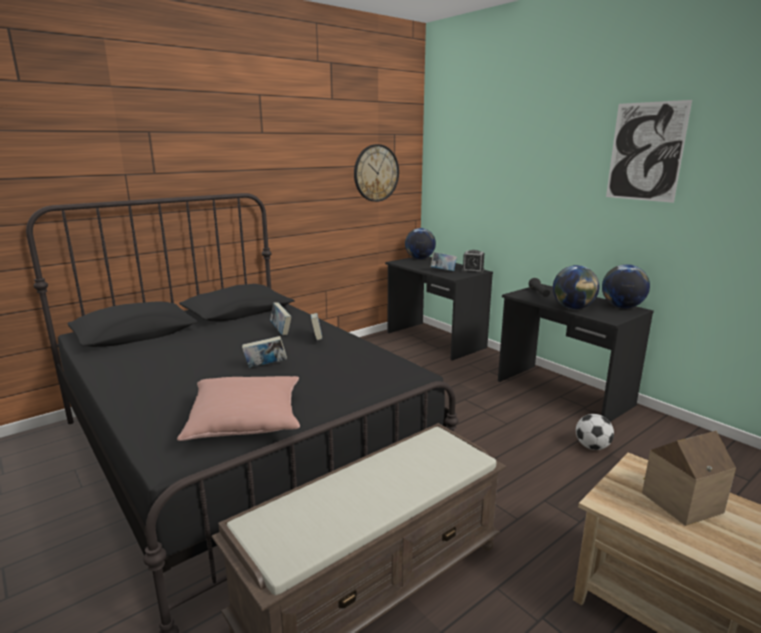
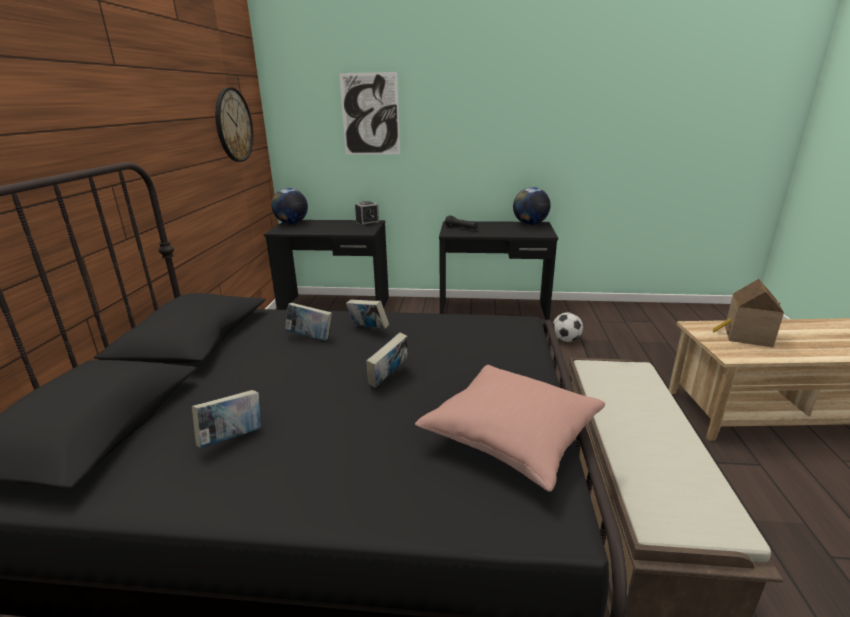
camera: 45 degrees left, 5 degrees up
(443, 271) = (343, 229): book -> book (232, 438)
(573, 308) = (507, 233): globe -> none
(645, 152) = (528, 88): picture -> picture (370, 114)

